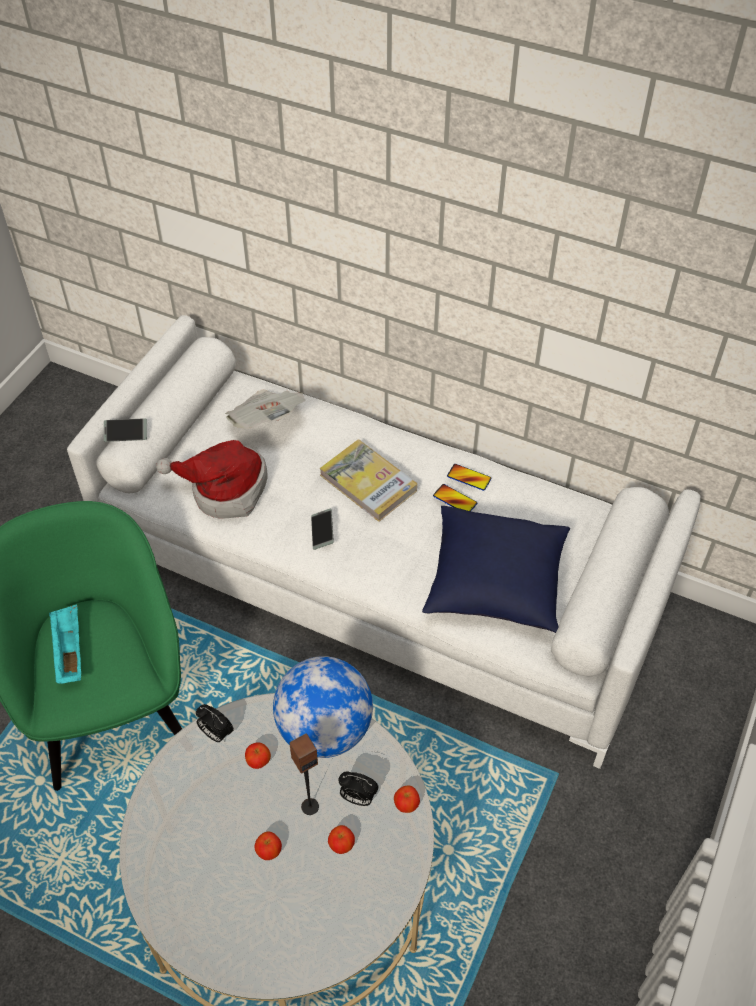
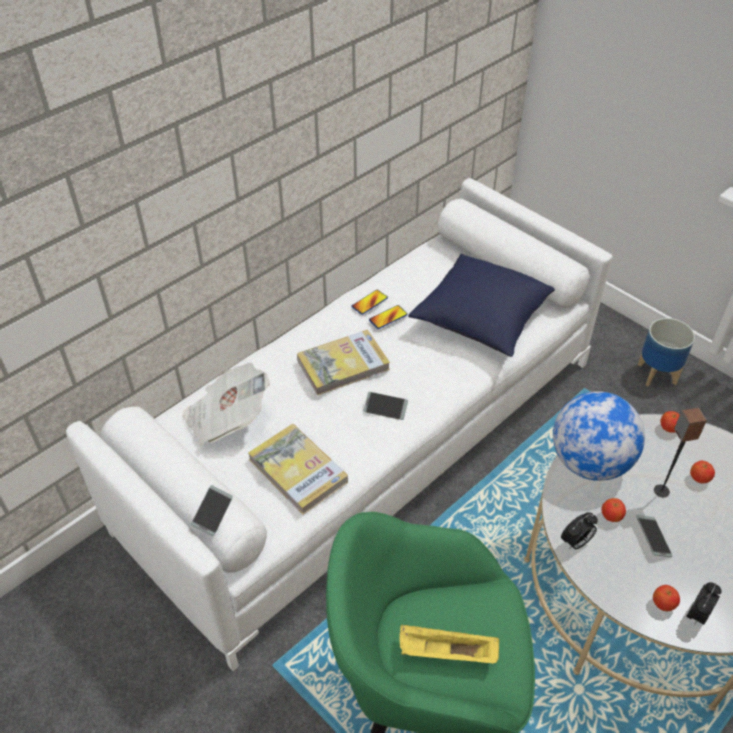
camera: 70 degrees left, 5 degrees down
(69, 651) = (446, 653): turquoise tray -> yellow tray
(224, 490) = (298, 471): hat -> book
(242, 805) = (652, 538): none -> phone
(269, 851) = (699, 529): apple -> apple (663, 604)
(357, 797) = (658, 457): alarm clock -> alarm clock (697, 615)
(629, 859) = (657, 374): none -> planter

